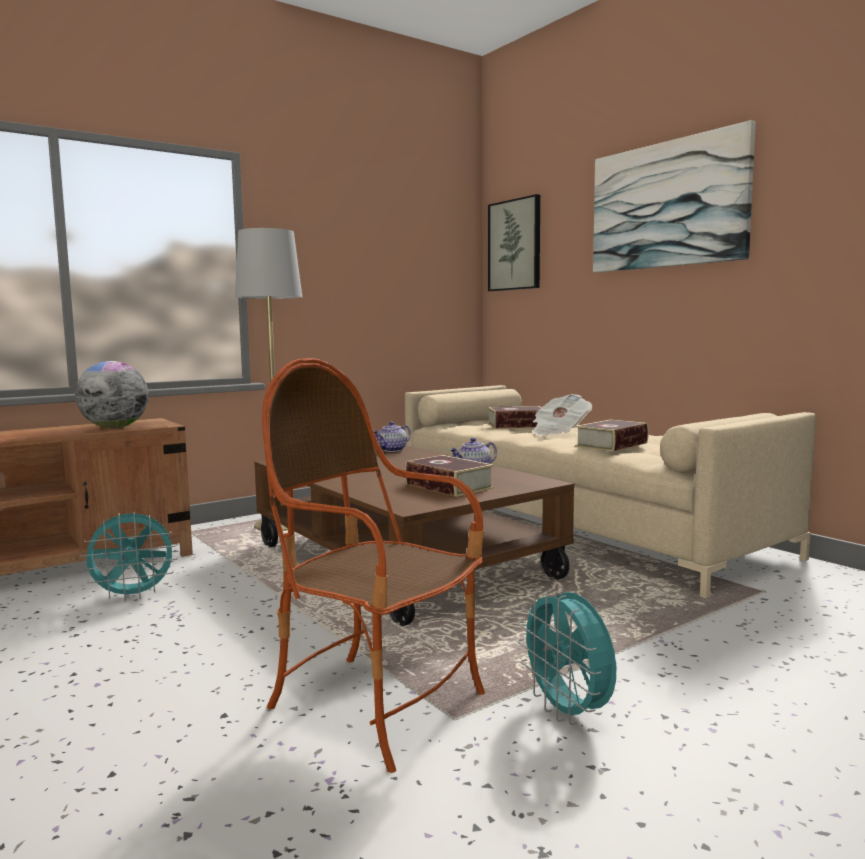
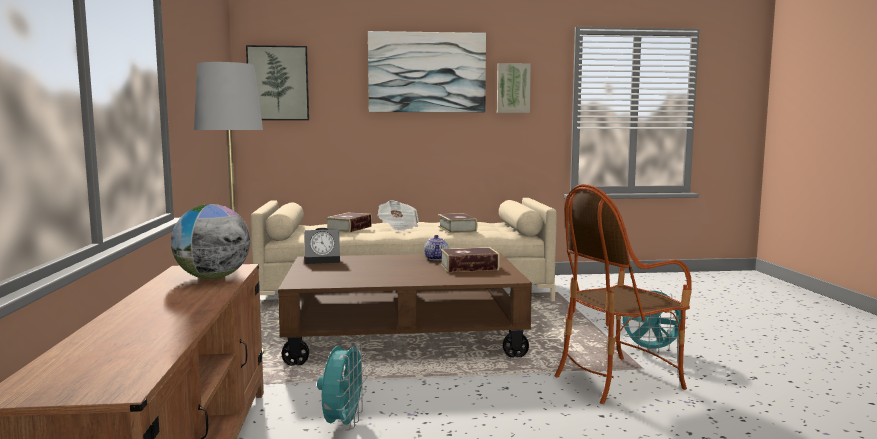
camera: 60 degrees left, 0 degrees up
(392, 450) = (324, 260): teapot -> alarm clock
(801, 210) = (513, 88): none -> picture

